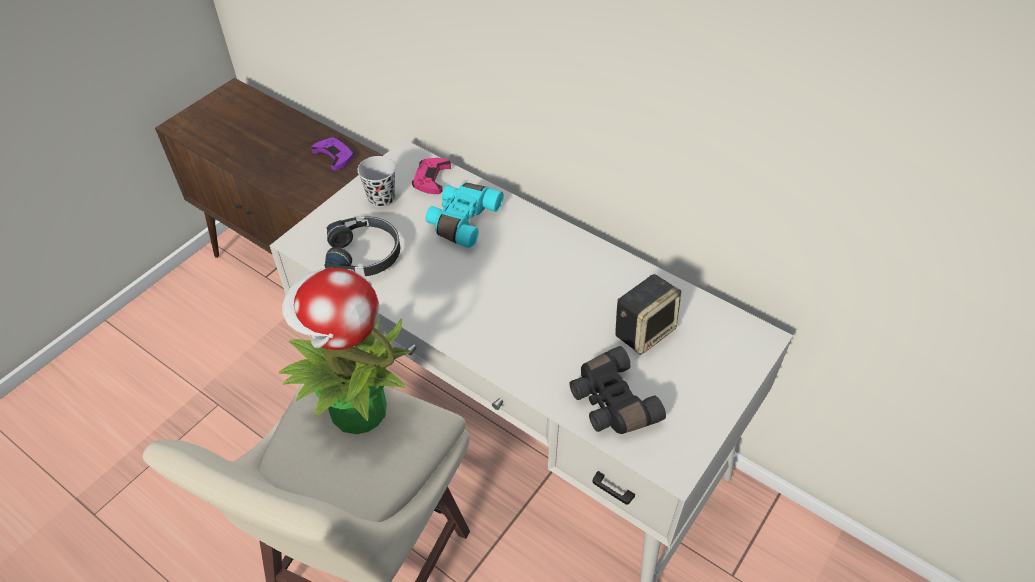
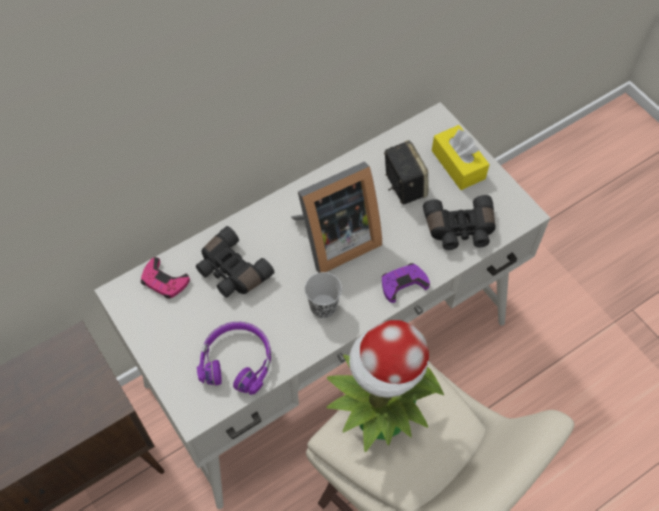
camera: 70 degrees left, 10 degrees up
(334, 156) = (51, 369): purple game controller -> purple game controller (403, 284)
(364, 254) = (237, 360): black headphones -> purple headphones
(381, 199) = (170, 329): black cup -> black cup (323, 307)
(462, 220) = (231, 271): turquoise binoculars -> black binoculars
(538, 288) = (334, 240): none -> picture frame
(707, 377) = (458, 164): none -> yellow tissue box

